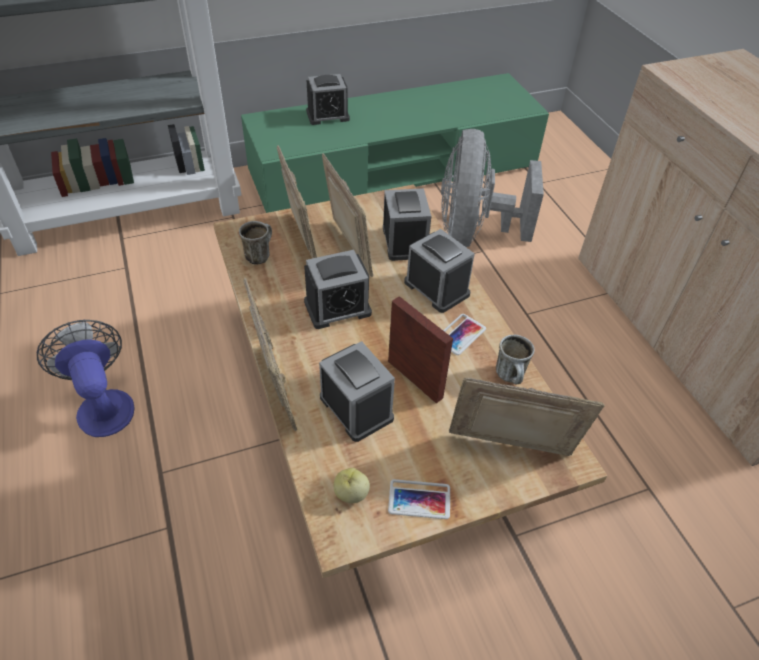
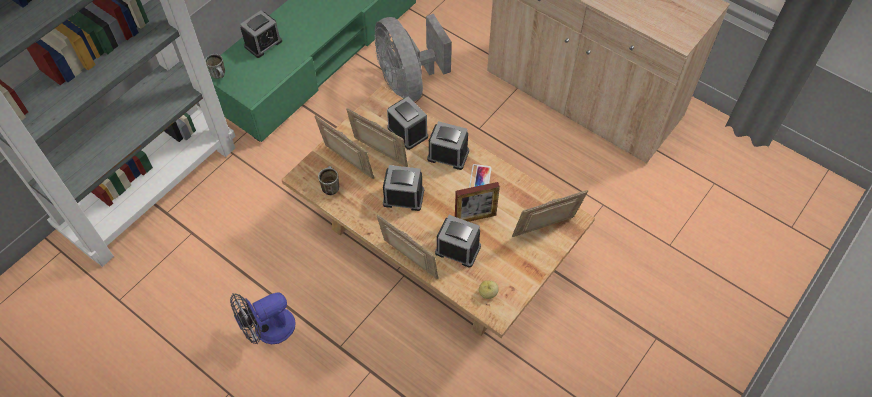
camera: 30 degrees left, 10 degrees up
(103, 404) = (267, 329): fan -> fan turned 60 degrees counterclockwise
(337, 308) = (403, 197): alarm clock -> alarm clock turned 120 degrees counterclockwise
(415, 379) = (475, 217): picture frame -> picture frame turned 150 degrees clockwise
(419, 499) = (520, 278): phone -> none
(511, 378) = (522, 189): mug -> mug (220, 75)

